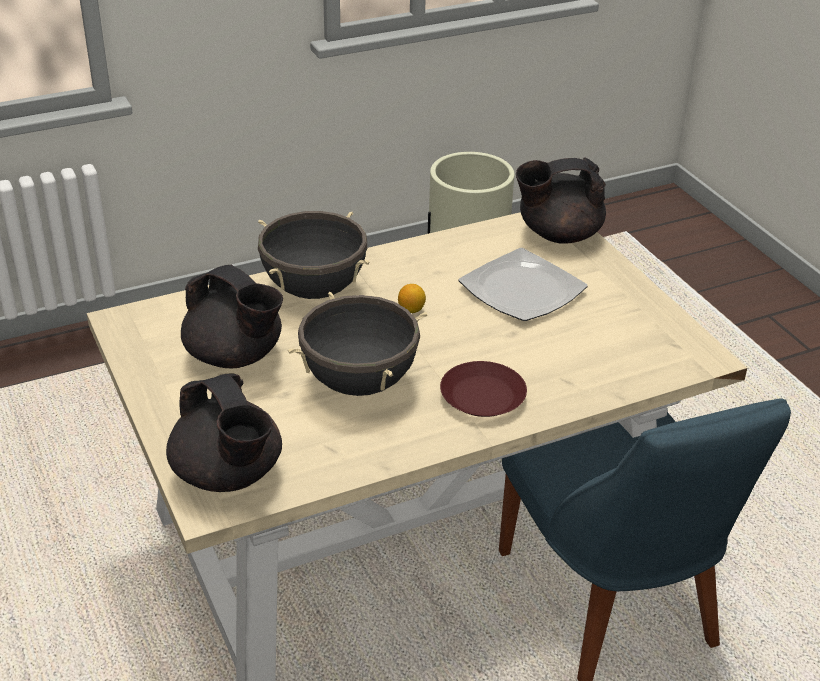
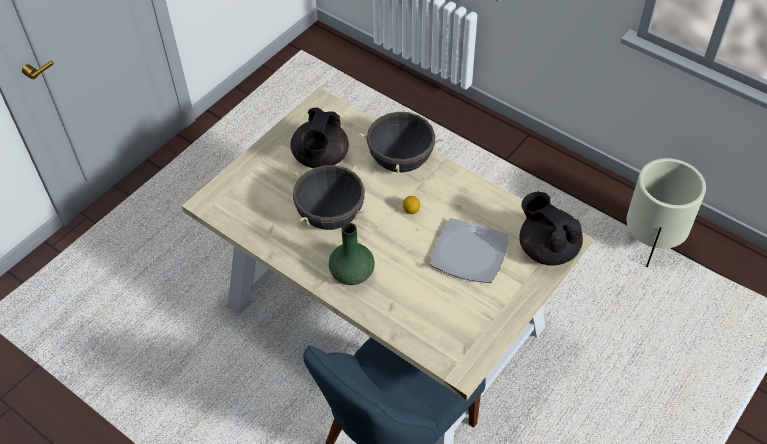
camera: 65 degrees right, 15 degrees up
(228, 475) = (231, 199): black teapot -> none
(483, 396) = (352, 273): brown plate -> green vase

